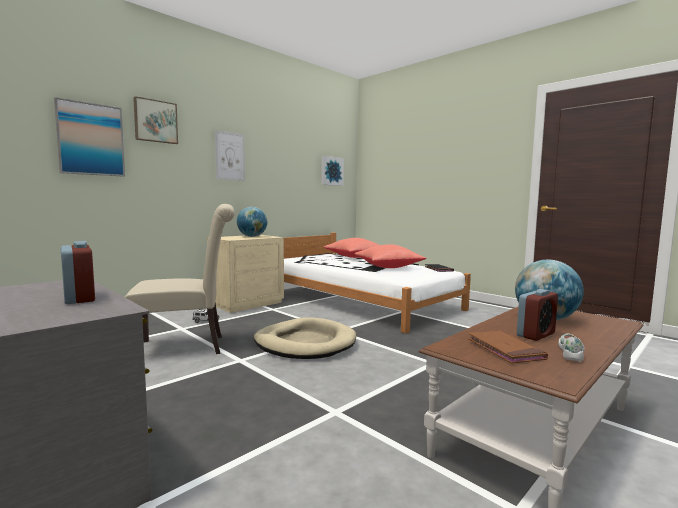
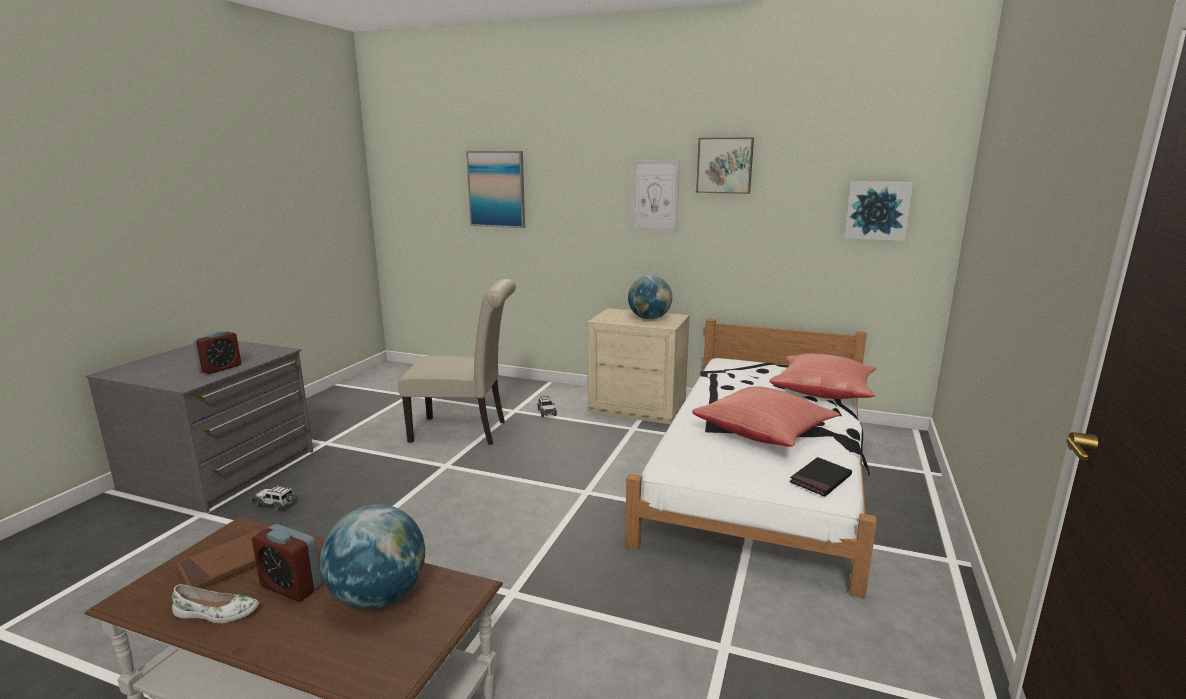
camera: 65 degrees right, 10 degrees up
(155, 121) = (558, 160): picture -> picture (724, 165)
(187, 347) = (465, 431): beige chair -> beige chair turned 45 degrees counterclockwise
(200, 444) = (275, 504): none -> toy car
(305, 343) = (520, 484): beige dog bed -> none

